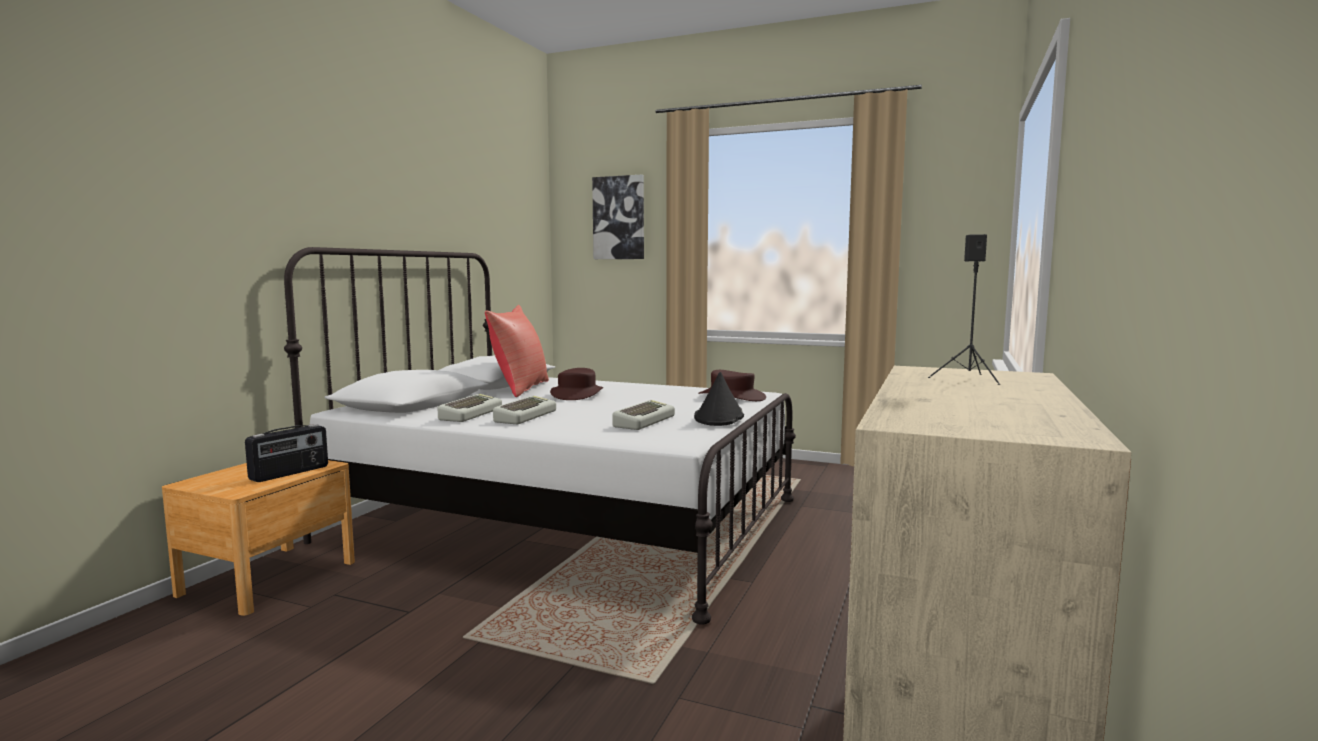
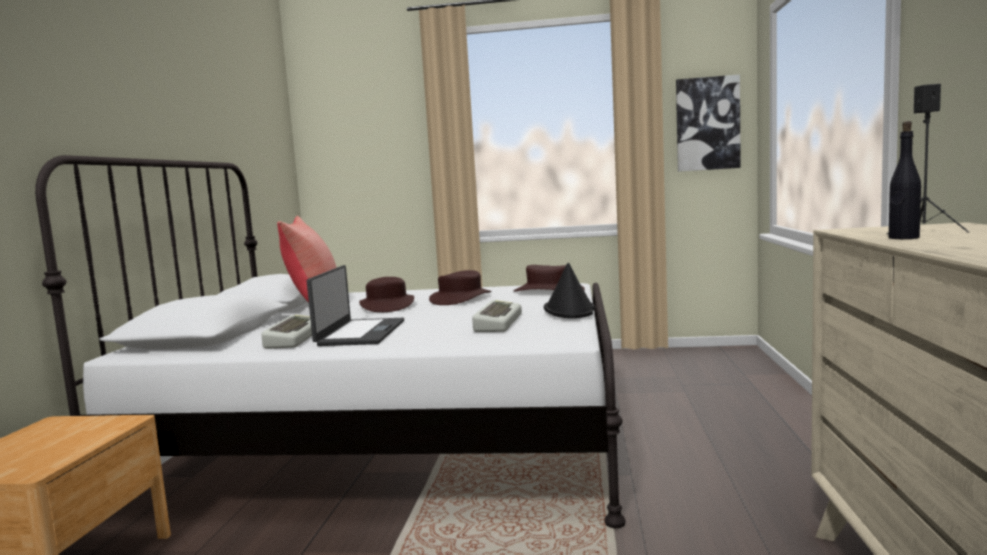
camera: 15 degrees left, 0 degrees up
(290, 473) = (85, 438): radio -> none
(524, 416) = (360, 333): keyboard -> laptop
(619, 218) = (371, 122): picture -> picture (707, 124)
(645, 395) = (460, 299): none -> brown hat
(922, 383) = (903, 238): none -> black bottle

